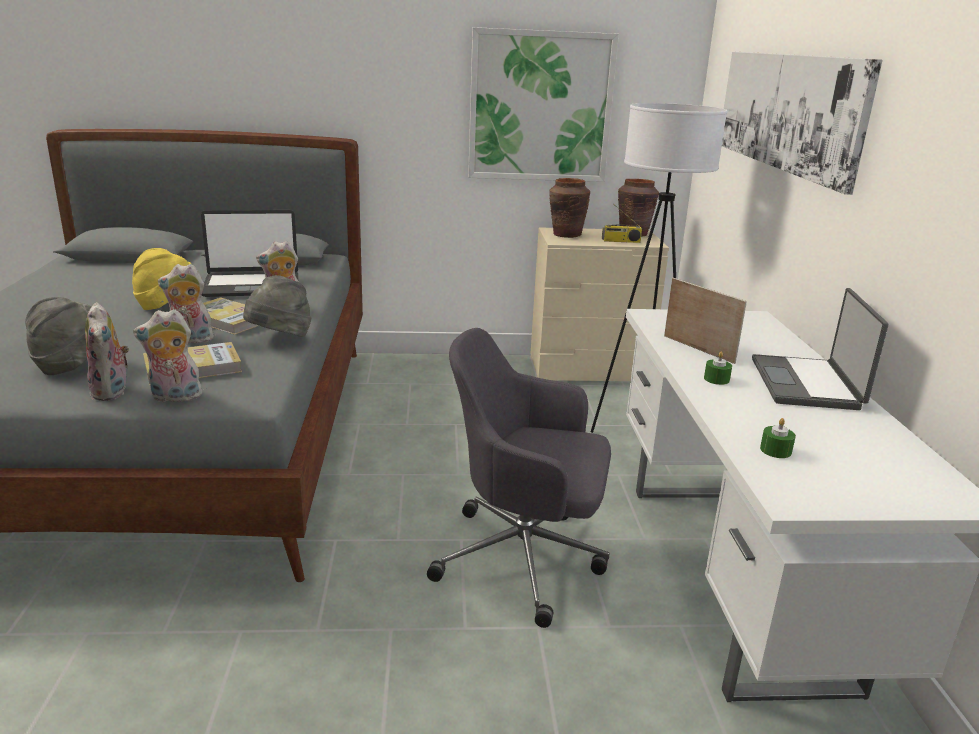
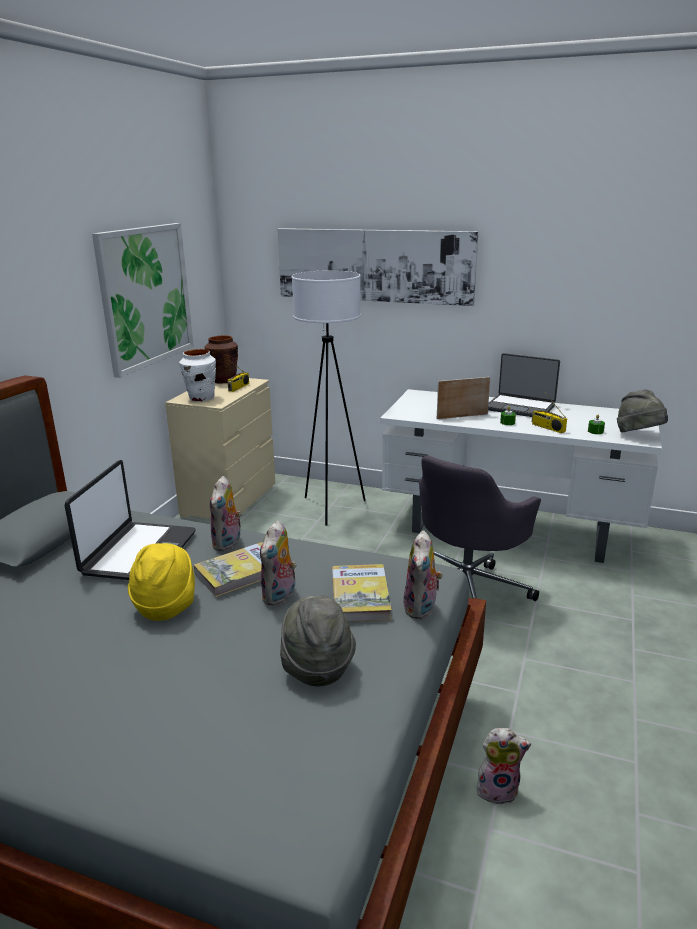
camera: 65 degrees left, 0 degrees up
(113, 392) = (395, 641): plush toy -> plush toy (498, 789)
(279, 339) = (311, 552): grey hat -> grey hat (639, 435)
(566, 235) = (201, 398): brown vase -> white vase
(735, 409) = (547, 427): none -> radio

